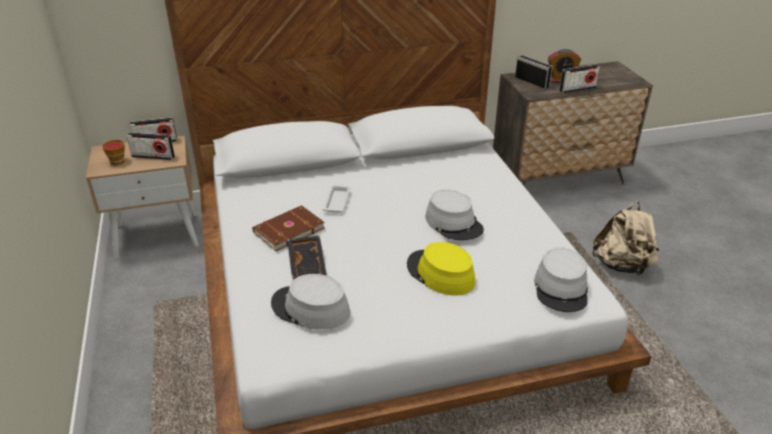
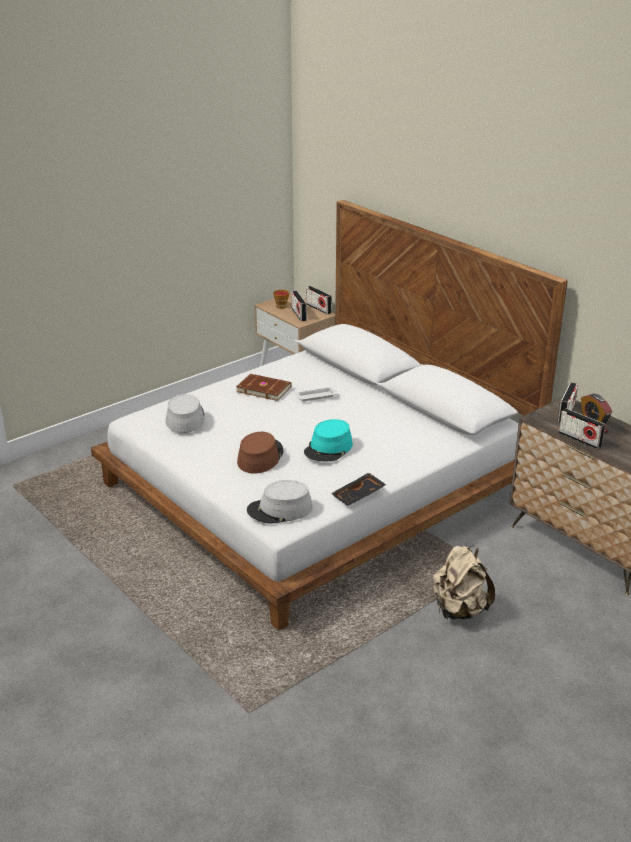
camera: 65 degrees right, 5 degrees down
(308, 263) = (230, 405): black tray -> black tray (359, 495)
(440, 273) = (260, 457): yellow hat -> brown hat
(454, 223) = (328, 448): grey hat -> turquoise hat

